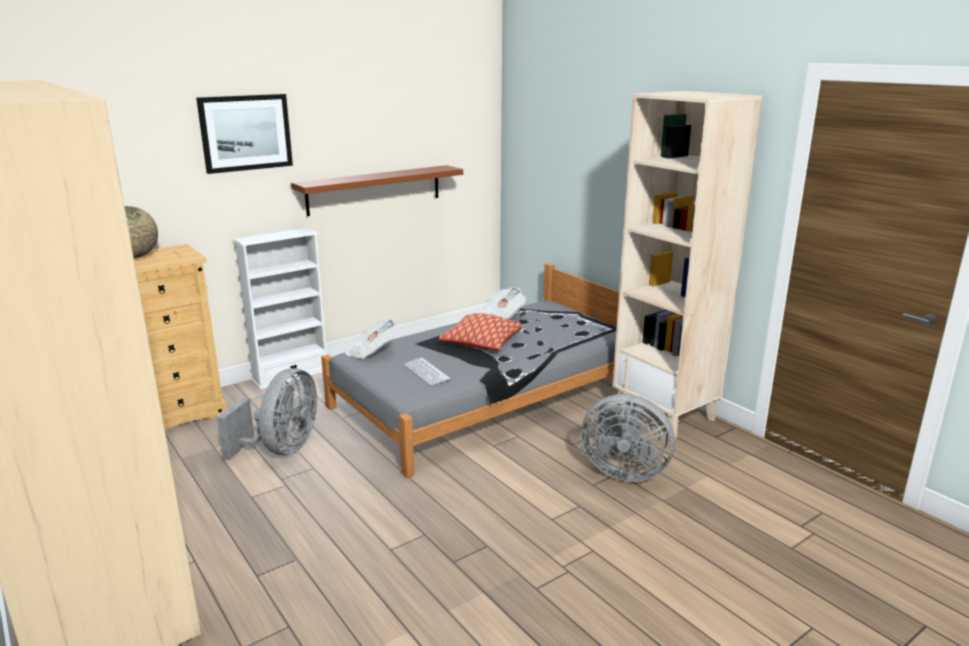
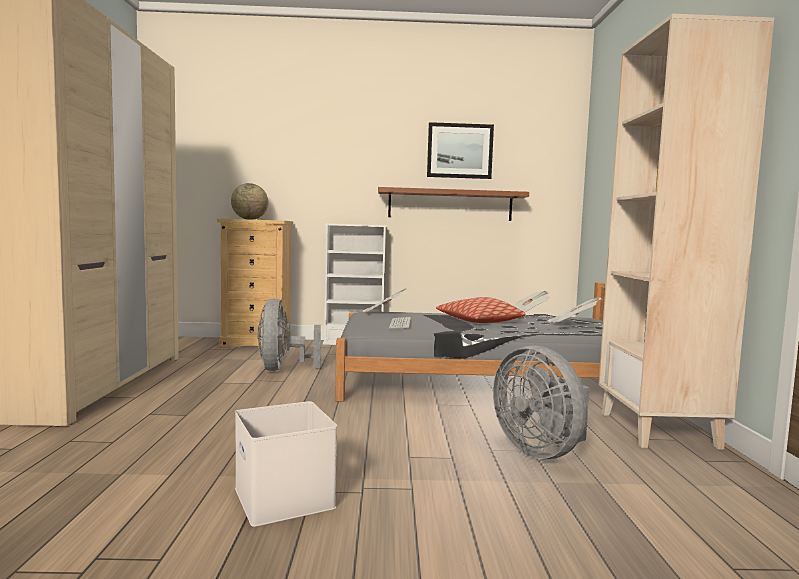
camera: 35 degrees right, 15 degrees down
(246, 133) = (348, 147): picture -> picture (459, 151)
(282, 449) = (283, 369): grey fan -> grey fan turned 120 degrees clockwise
(525, 605) = (281, 497): none -> white storage box
(559, 324) = (572, 323): none -> newspaper

